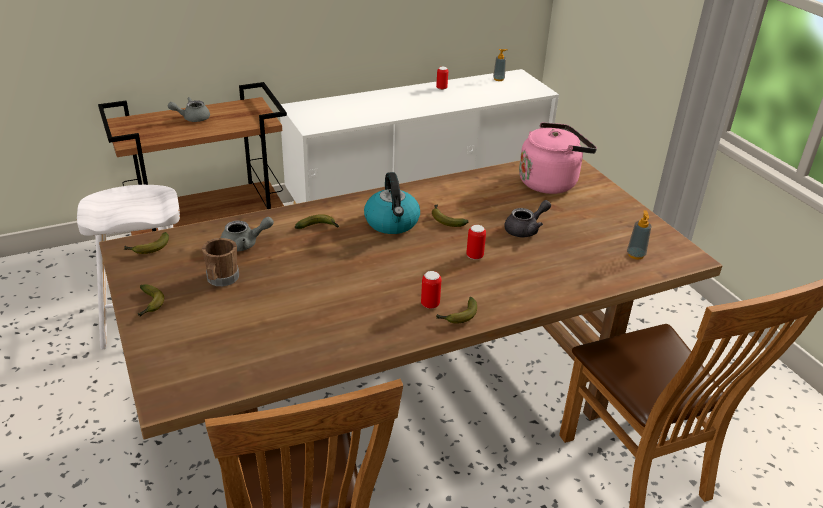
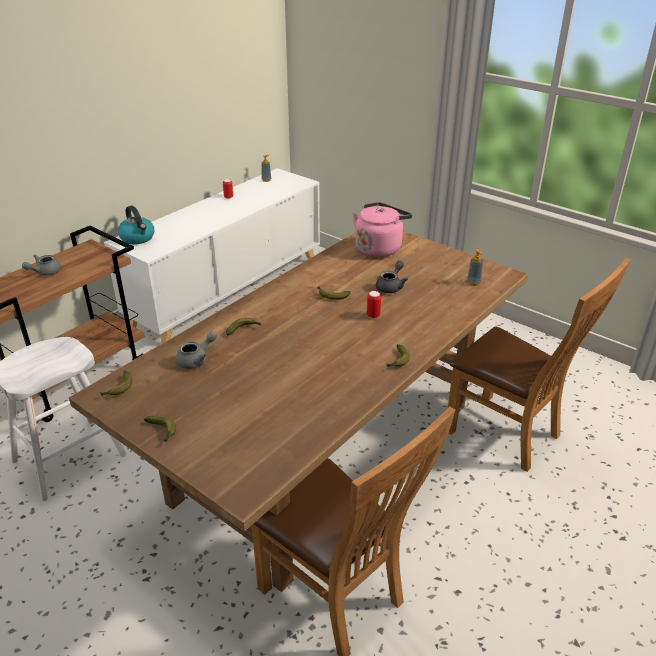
camera: 25 degrees left, 0 degrees up
(221, 280) = (203, 393): brown mug -> none
(392, 223) = (295, 309): kettle -> kettle (138, 238)
(430, 304) = (372, 359): can -> none

